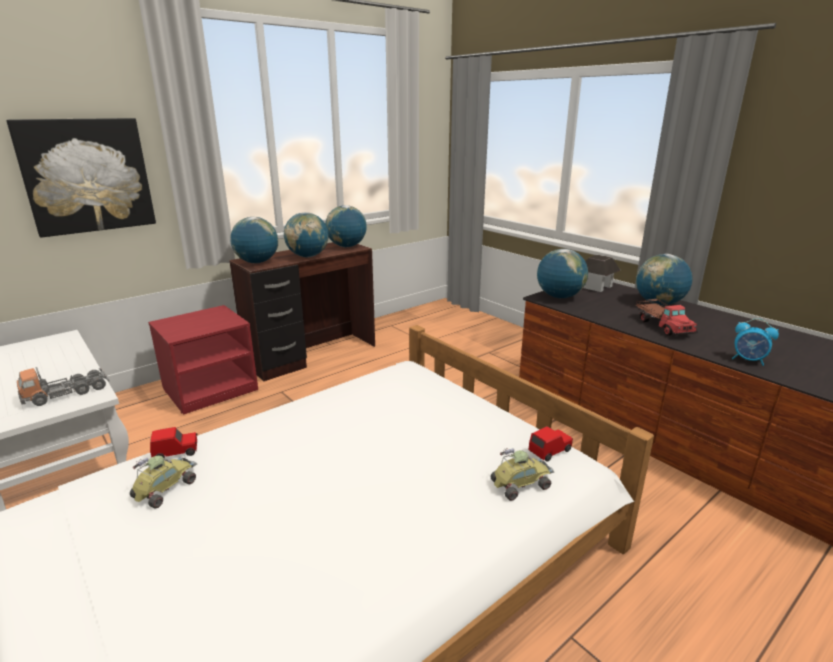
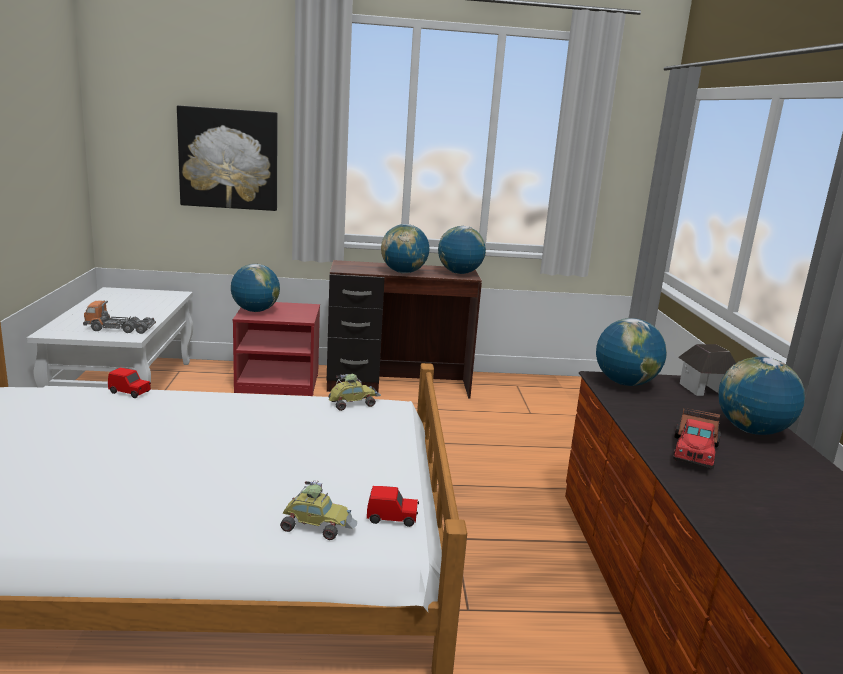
camera: 35 degrees right, 5 degrees down
(165, 488) = (90, 409): toy car -> toy car (352, 403)
(257, 262) = (350, 267): globe -> globe (255, 311)
(748, 360) = (728, 521): alarm clock -> none

